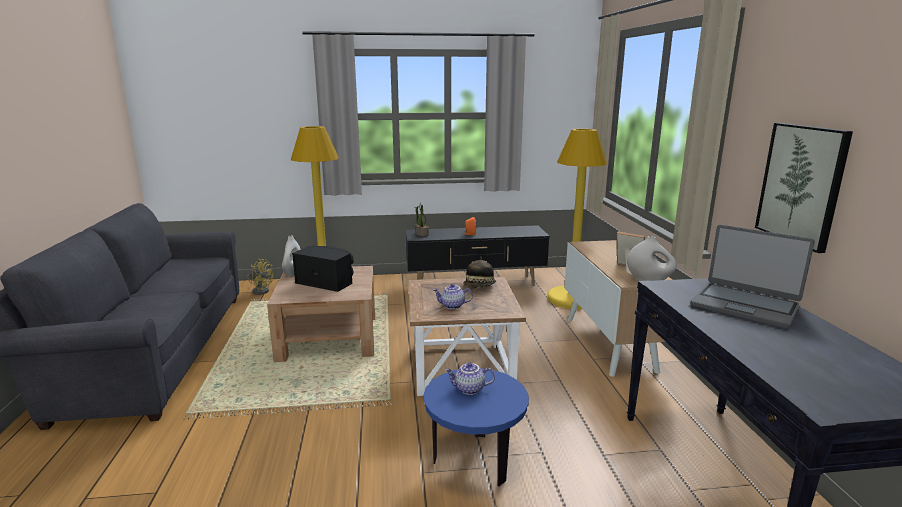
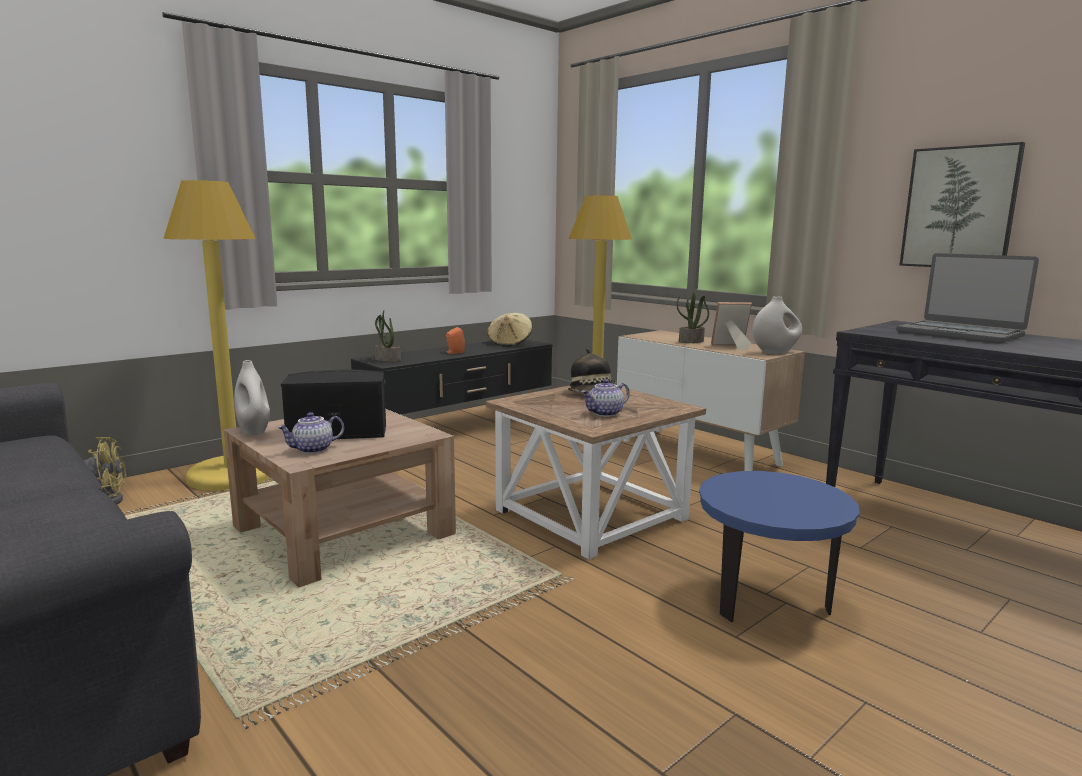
camera: 35 degrees left, 5 degrees down
(469, 389) = (761, 493): teapot -> teapot (313, 450)
(521, 231) = (510, 343): none -> beige hat
(608, 257) = (691, 341): none -> potted plant
(744, 306) = (960, 334): laptop -> laptop turned 45 degrees clockwise

